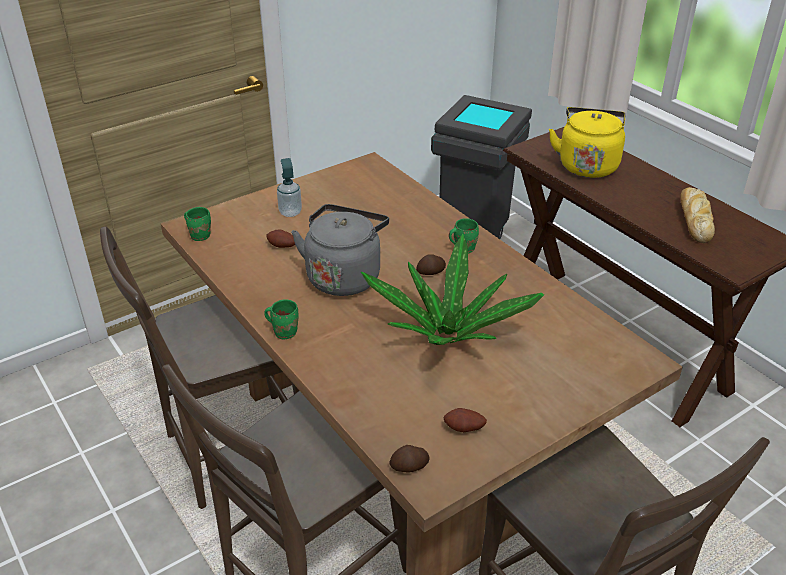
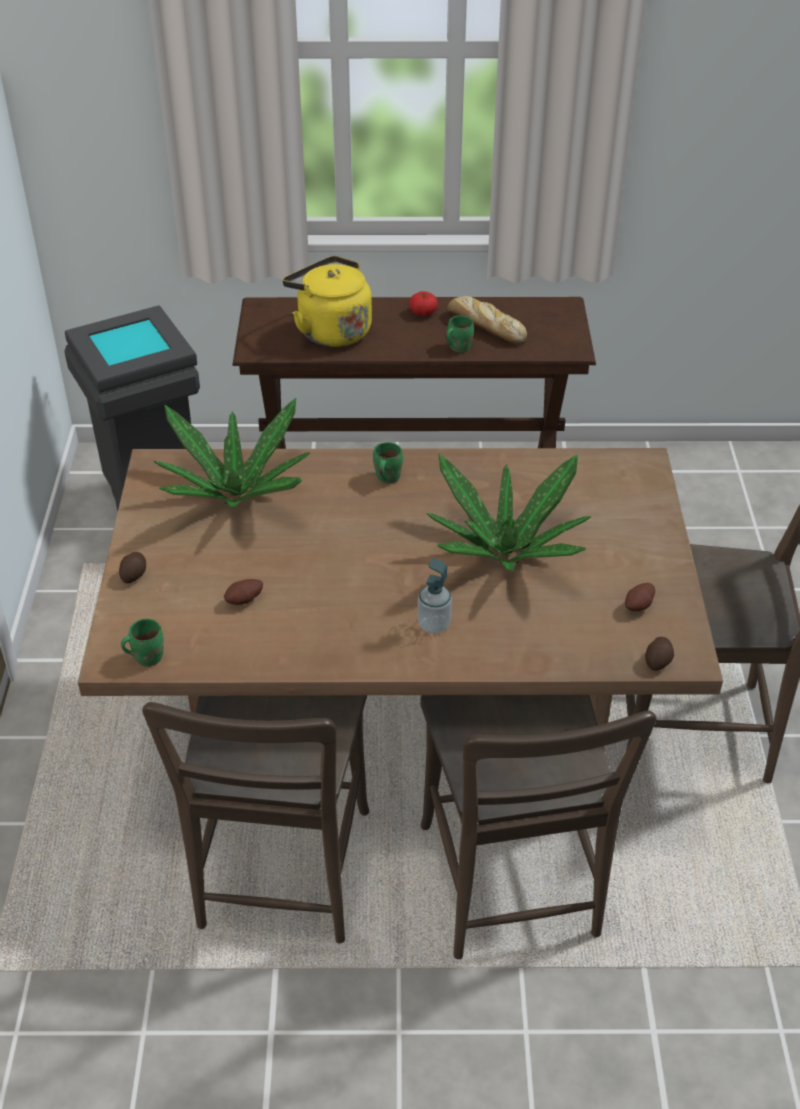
camera: 55 degrees left, 5 degrees up
(284, 331) = (399, 660): green mug -> green mug (458, 347)
(290, 212) = (183, 566): soap dispenser -> soap dispenser (434, 625)
(344, 276) = (348, 578): grey kettle -> none
(375, 201) = (236, 494): none -> potted plant
(431, 272) = (404, 517): potato -> potato (135, 574)
(666, 189) = (423, 312): none -> tomato

